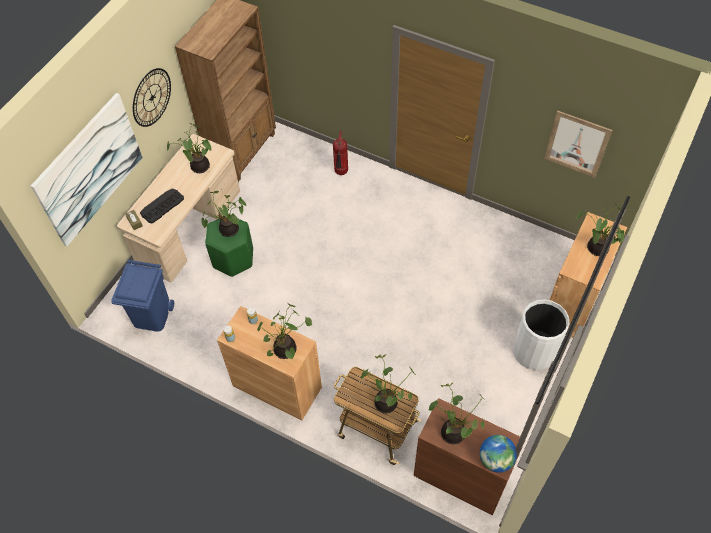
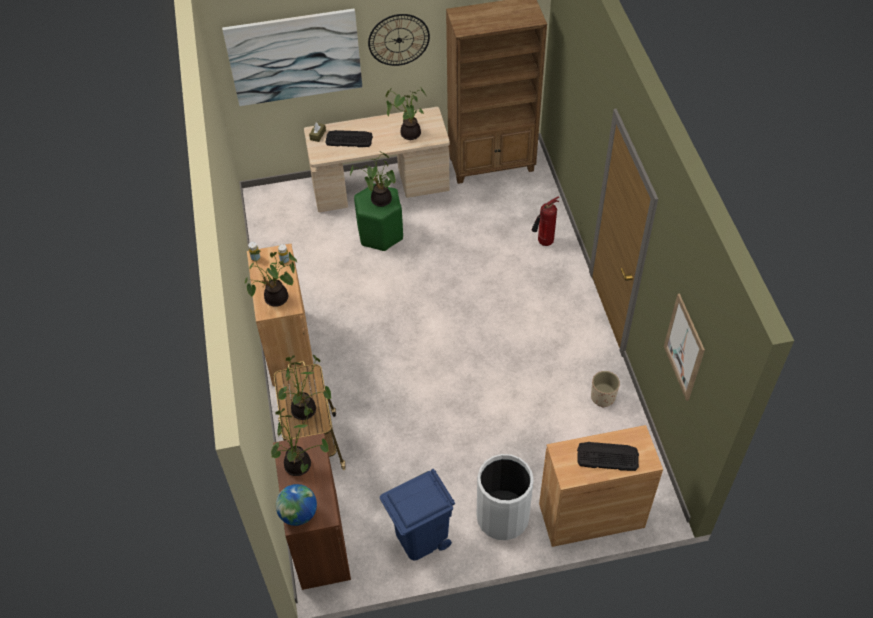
camera: 50 degrees right, 5 degrees down
(152, 315) = (279, 224): blue trash can -> blue trash can (421, 537)
(492, 232) = (603, 397): none -> beige planter
(595, 248) = (607, 457): potted plant -> keyboard

